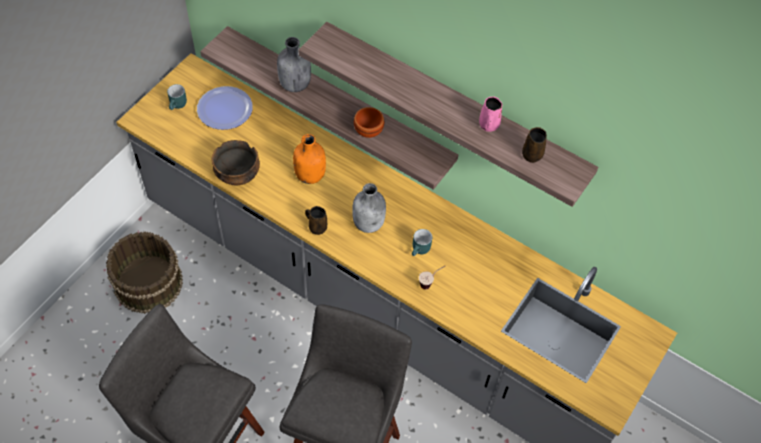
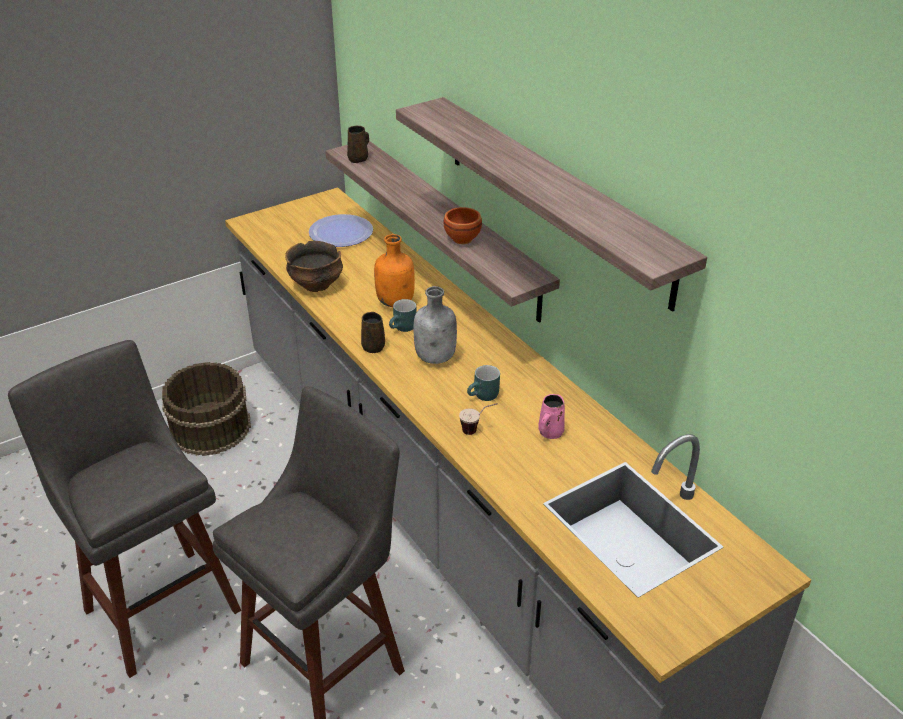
camera: 25 degrees right, 20 degrees down
(178, 105) = (295, 220): turquoise mug -> turquoise mug (403, 328)
(294, 84) = (405, 189): grey bottle -> none
(488, 125) = (578, 197): pink mug -> pink mug (550, 432)
(532, 154) = (620, 228): brown mug -> brown mug (359, 158)

